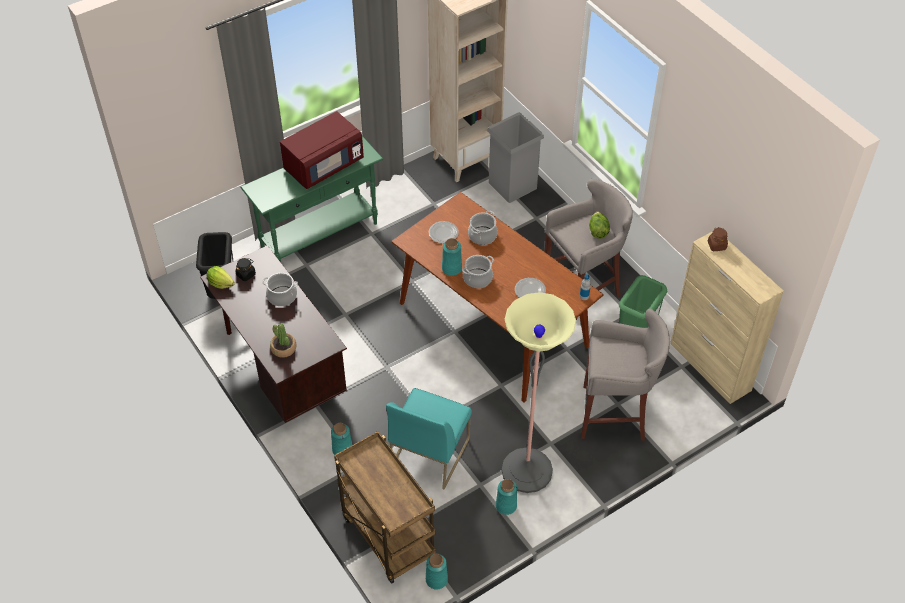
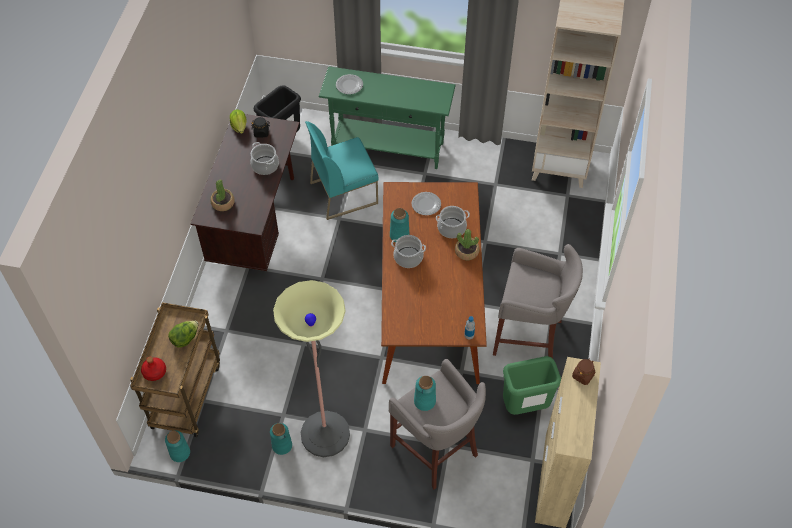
camera: 45 degrees right, 5 degrees up
(323, 166) = (400, 91): red microwave -> none
(342, 449) = (228, 311): turquoise vase -> turquoise vase (425, 401)
(392, 510) = (154, 372): none -> red bottle
(429, 452) = (278, 362): turquoise chair -> turquoise chair (344, 192)
(512, 185) = (572, 214): grey trash can -> none
(513, 243) = (466, 251): none -> potted plant
(530, 290) = (434, 297): plate -> plate (349, 85)
(598, 231) = (544, 293): lettuce -> lettuce (185, 338)

